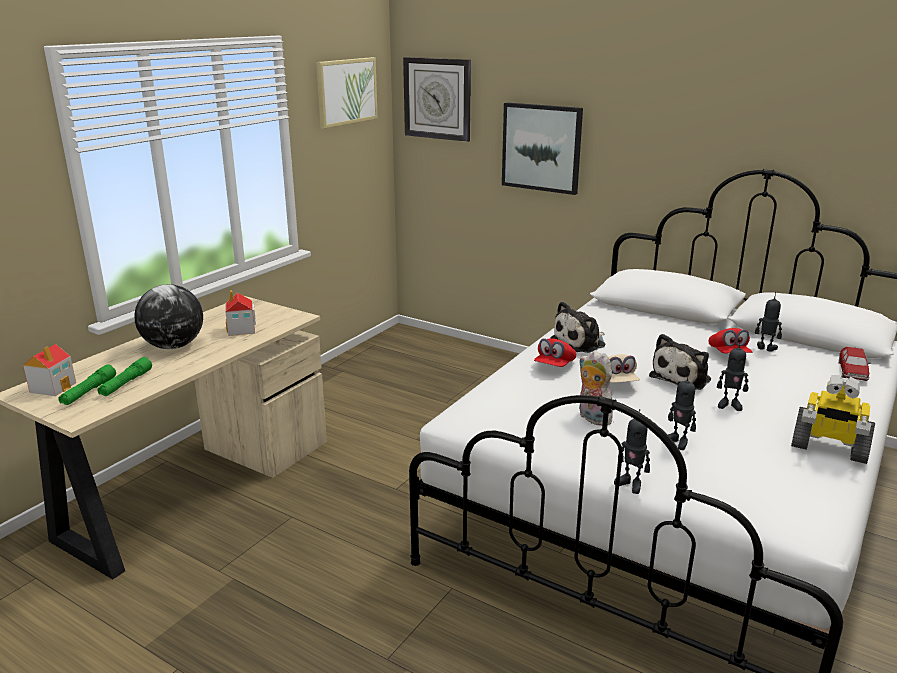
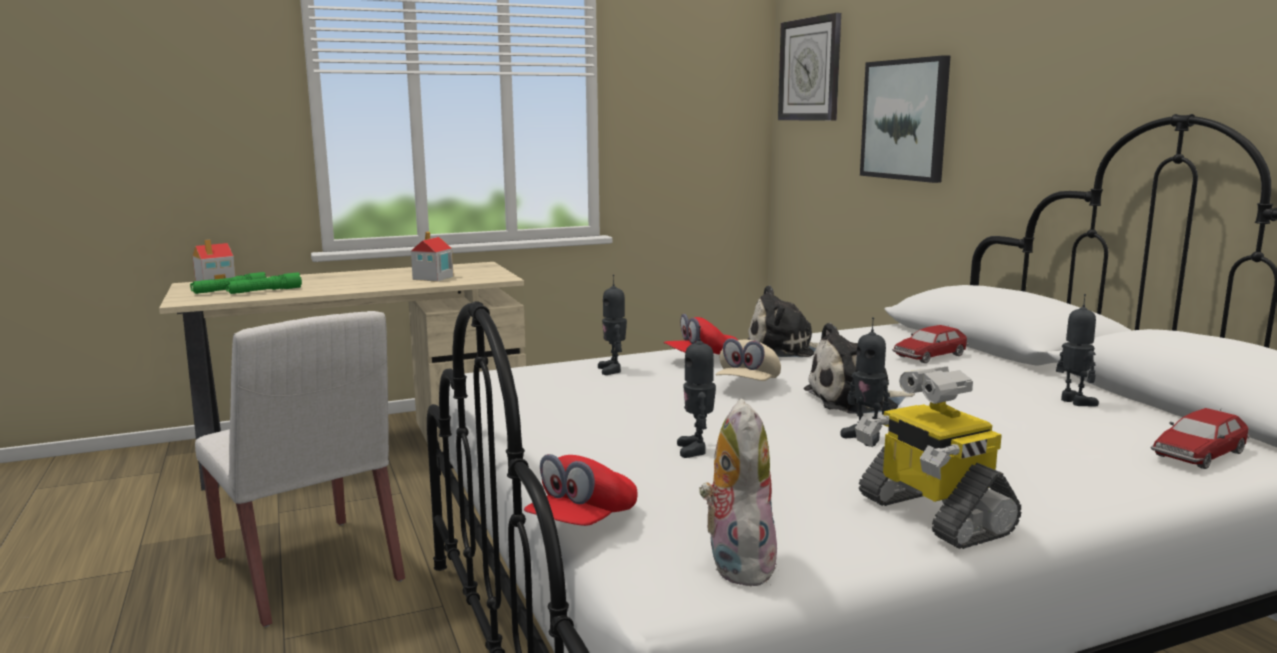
camera: 35 degrees right, 10 degrees down
(174, 346) = (355, 279): globe -> none
(323, 605) = (309, 570): none -> white chair
(346, 91) = (694, 59): picture -> none
(592, 418) = (637, 405): plush toy -> plush toy (736, 563)
(630, 484) = (537, 466): toy robot -> toy robot (613, 370)
(656, 329) = (929, 356): none -> toy car
(728, 354) = (991, 395): red cap -> red cap (582, 522)

